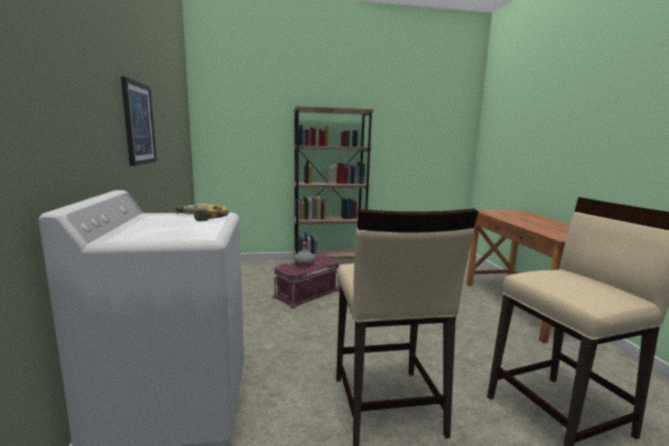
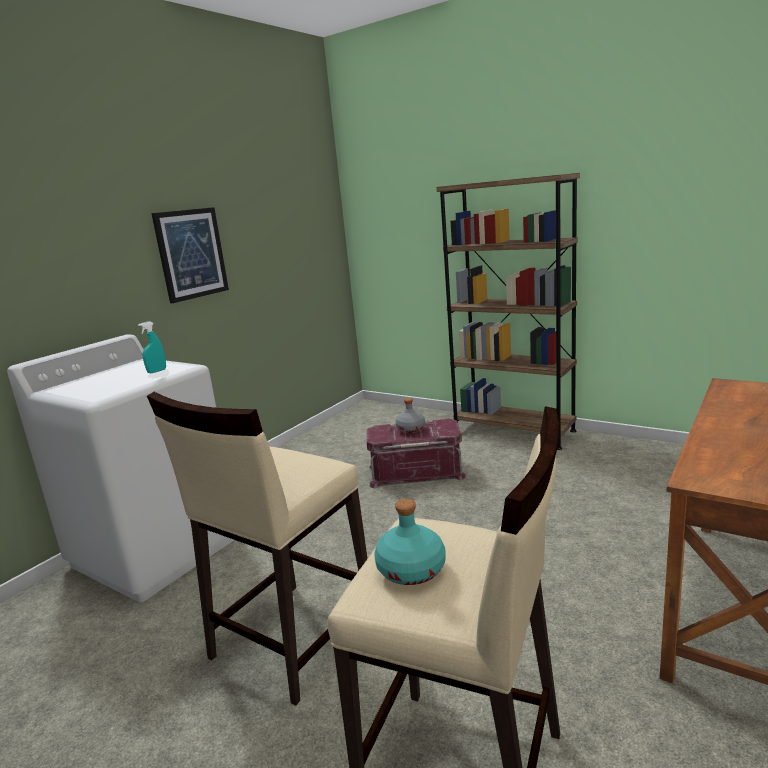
camera: 45 degrees right, 5 degrees up
(201, 218) = (157, 371): power drill -> turquoise spray bottle
(580, 288) = (412, 570): none -> turquoise bottle

